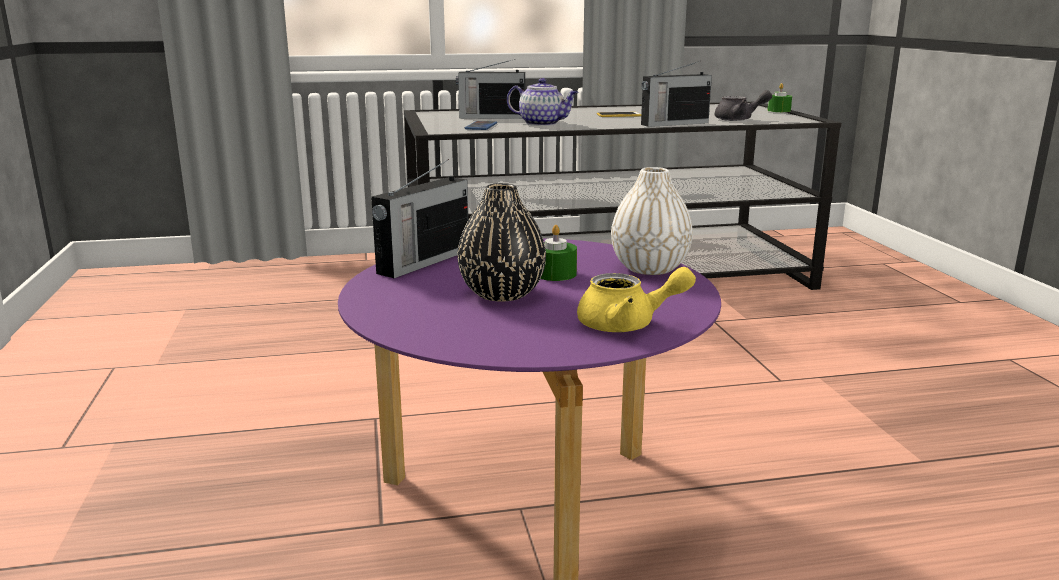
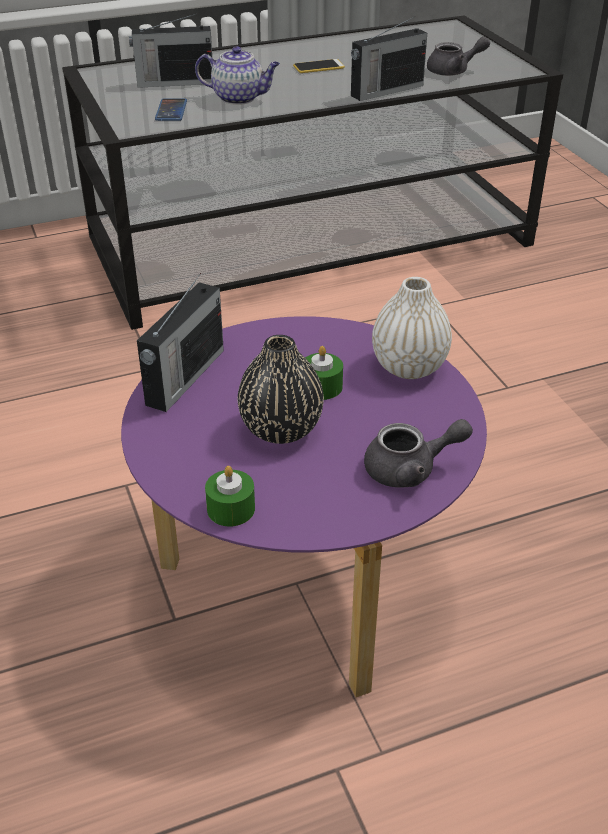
camera: 10 degrees left, 20 degrees up
(627, 325) = (410, 469): yellow teapot -> grey teapot
(779, 110) = (493, 44): green candle -> green candle (231, 509)

